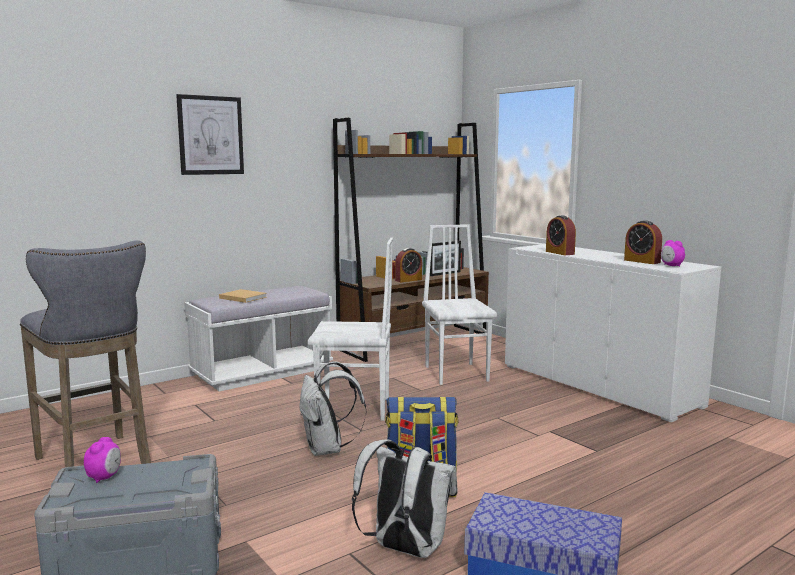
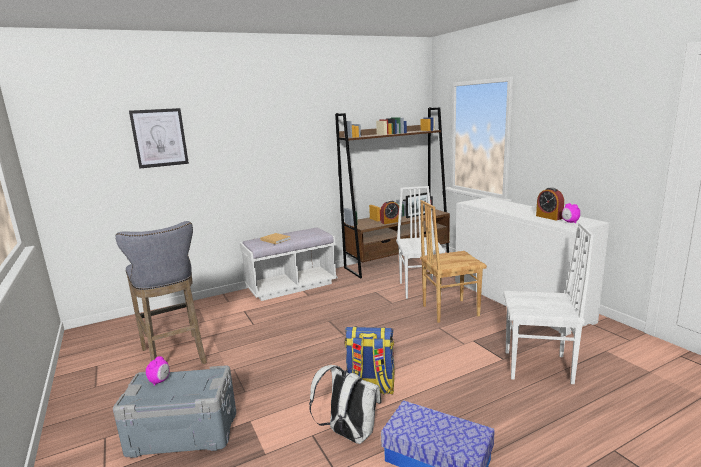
camera: 10 degrees right, 5 degrees up
(210, 135) = (251, 132): picture -> picture (159, 138)
(327, 449) = (318, 350): white backpack -> none
(354, 409) = (343, 317): white chair -> white chair (538, 368)
(506, 397) = (449, 310): none -> brown chair
(560, 253) = (491, 208): alarm clock -> none

